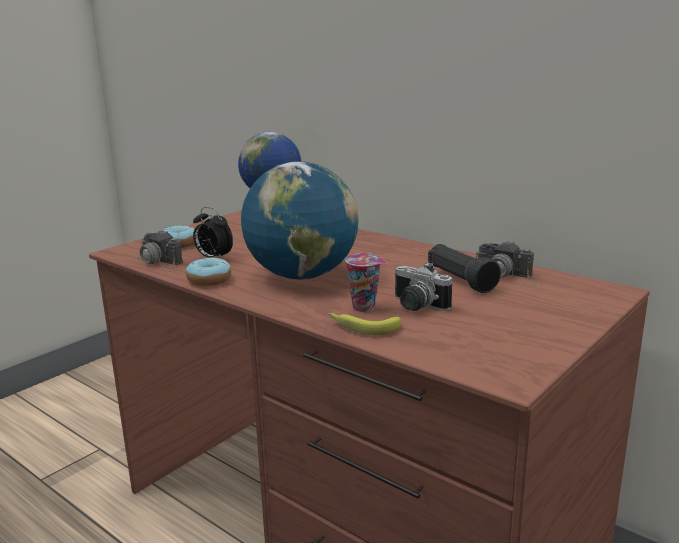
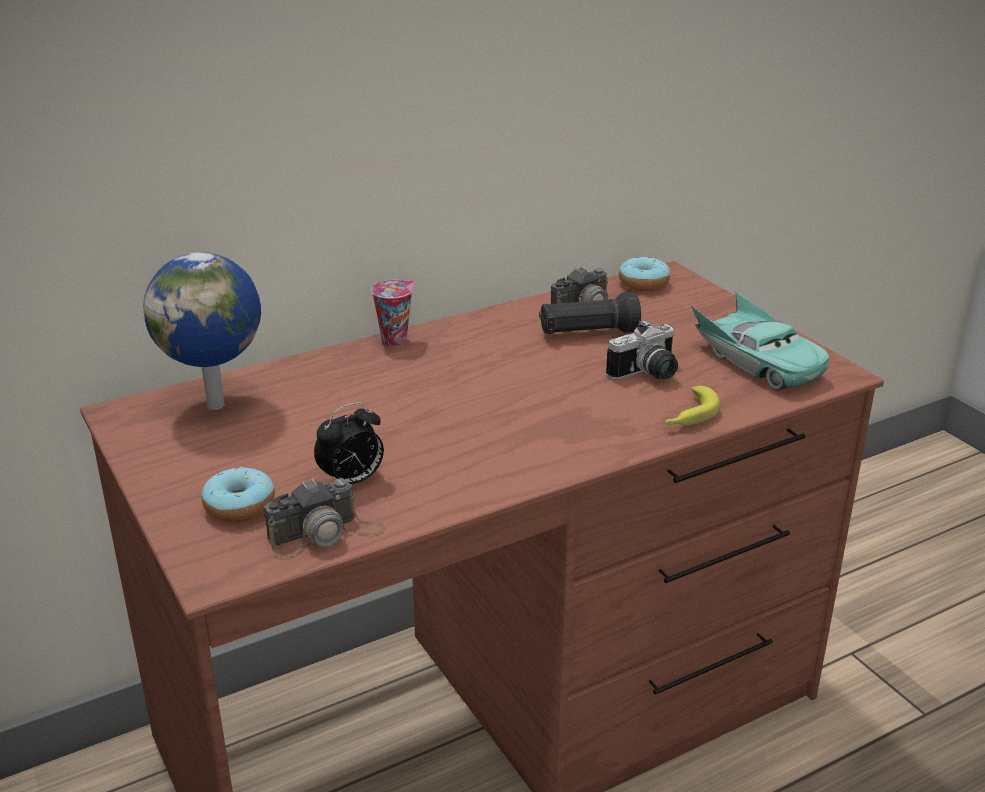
camera: 70 degrees left, 10 degrees up
(209, 280) = (453, 495): donut -> donut (643, 283)
(302, 276) = (496, 423): globe -> none
(365, 307) = (633, 403): cup -> cup (395, 340)
(487, 342) = (758, 362): none -> turquoise toy car

